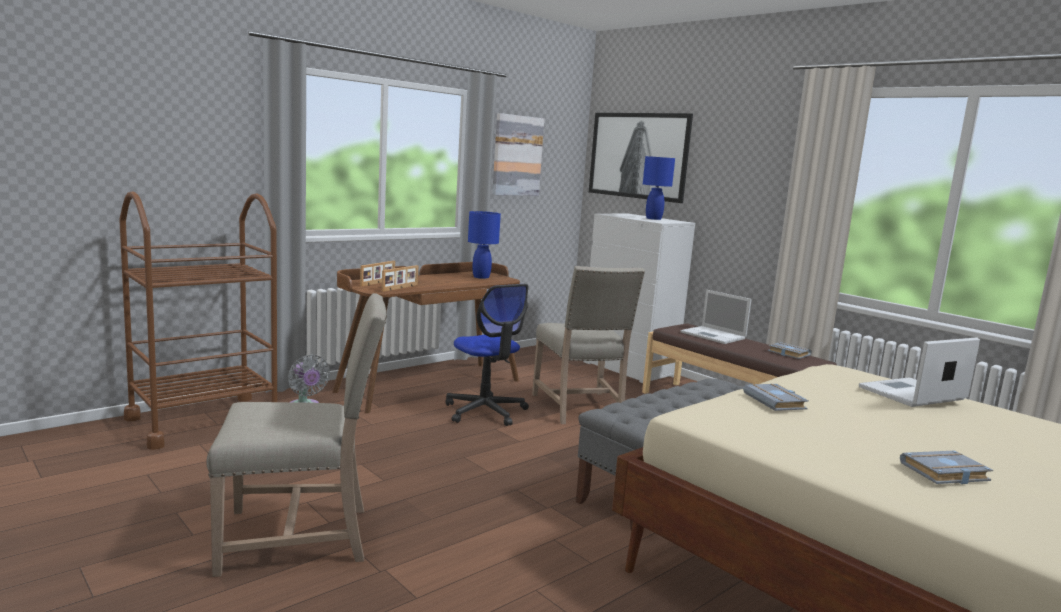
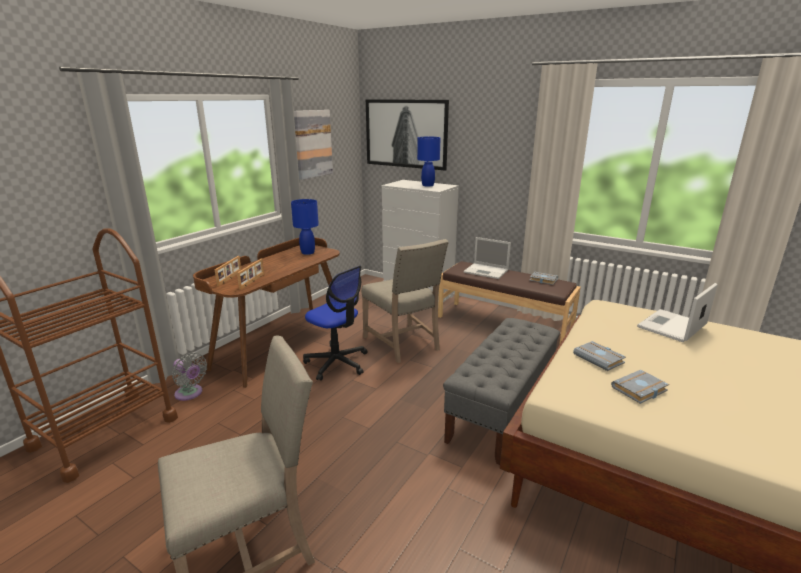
camera: 15 degrees left, 10 degrees up
(944, 473) = (755, 417): grey book -> grey book (639, 390)

